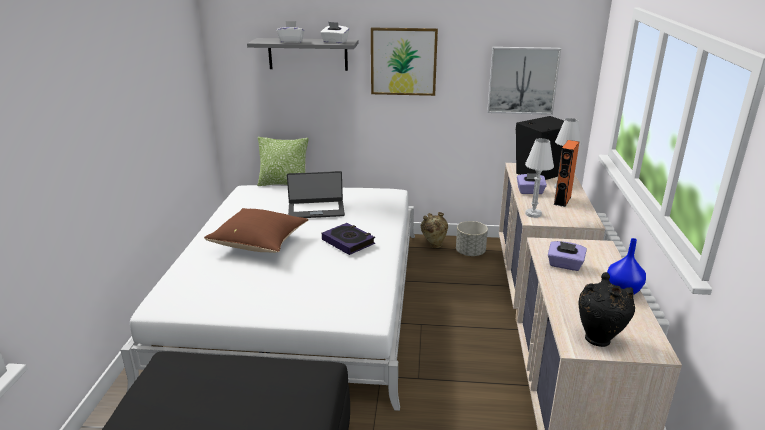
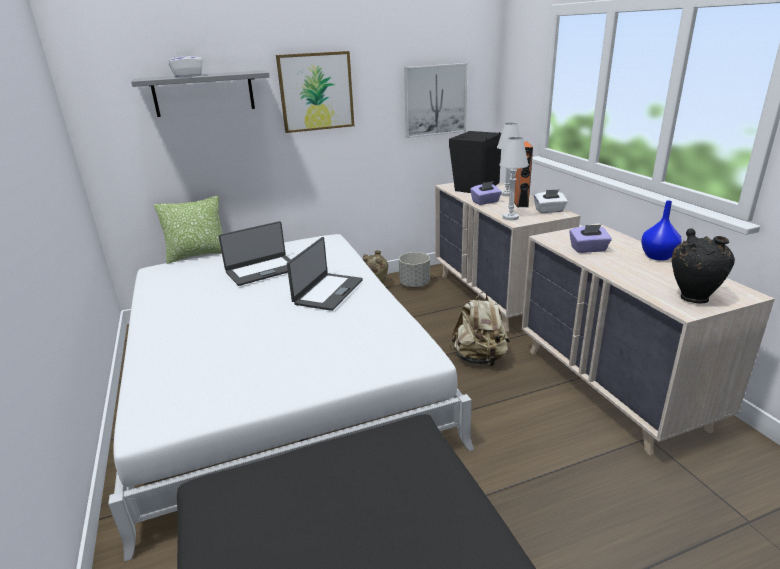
camera: 25 degrees left, 0 degrees up
(260, 243) = (226, 318): brown pillow -> none
(335, 42) = (242, 72): white tissue box -> white tissue box (549, 211)
(348, 242) = (327, 292): book -> laptop
(469, 338) = (479, 359): none -> beige backpack

